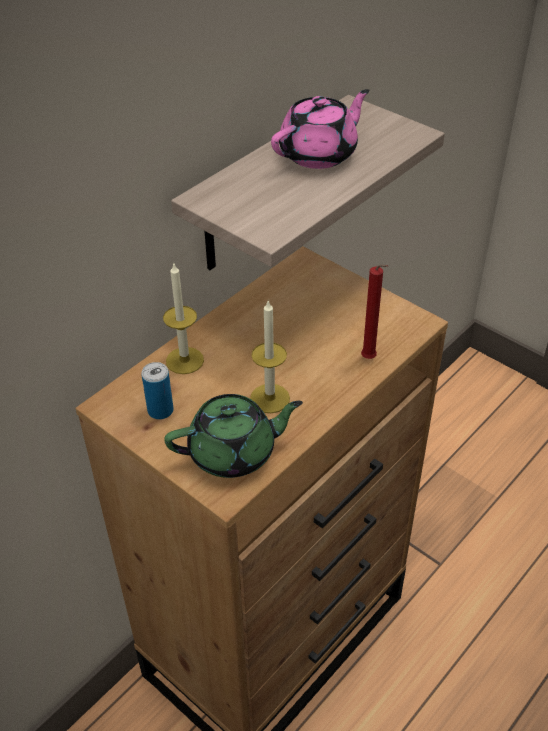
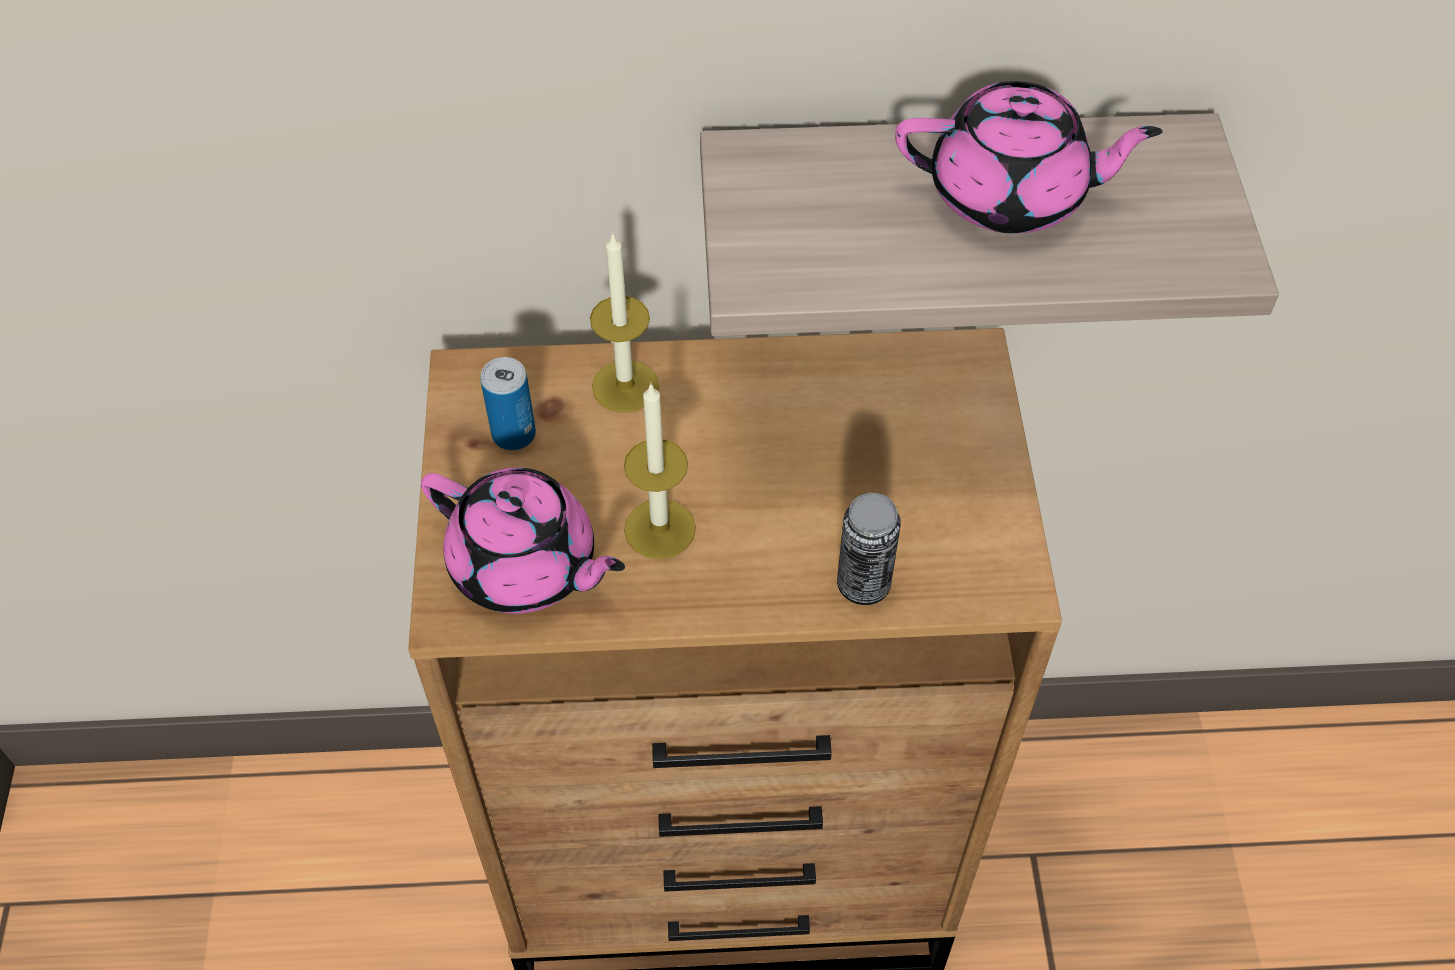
camera: 45 degrees right, 10 degrees up
(234, 452) = (526, 566): green teapot -> pink teapot
(370, 359) = (863, 584): red candle -> can

